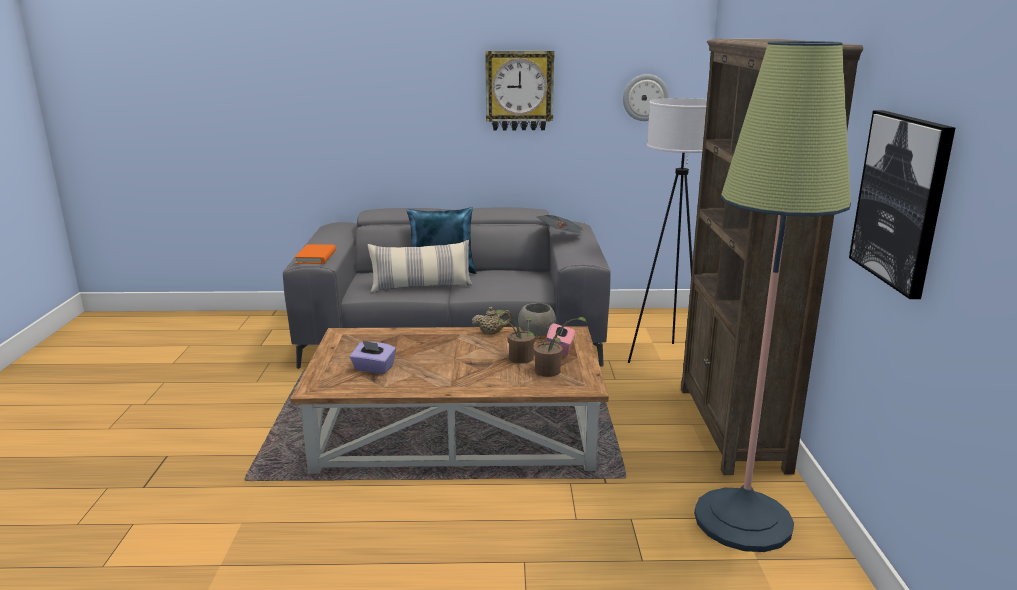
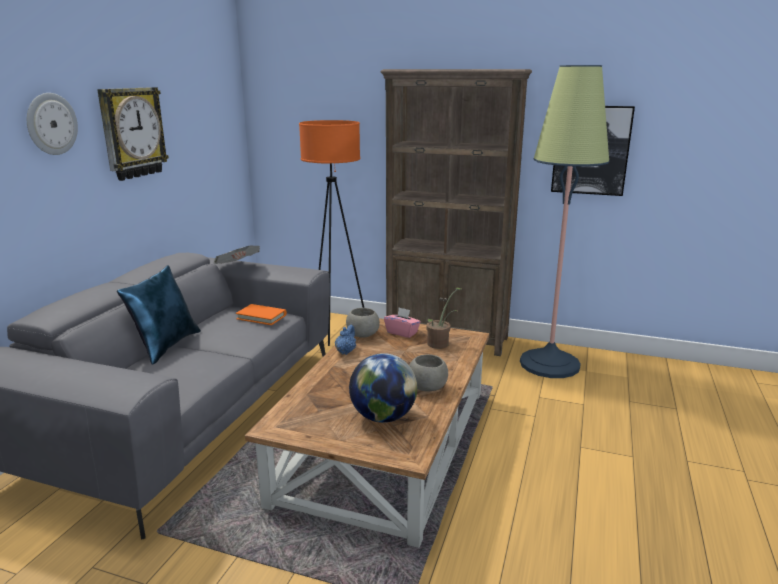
camera: 70 degrees left, 0 degrees up
(316, 257) = (125, 380): orange book -> orange book (261, 317)
(373, 369) = (383, 417): purple tissue box -> globe
(421, 287) = (201, 362): pillow -> none
(439, 379) = (427, 387): none -> grey bowl
(491, 333) = (345, 351): beige teapot -> blue teapot
(517, 359) = (408, 350): potted plant -> none
(645, 97) = (215, 129): wall clock -> wall clock (51, 124)
(667, 359) = (336, 331): white floor lamp -> orange floor lamp

